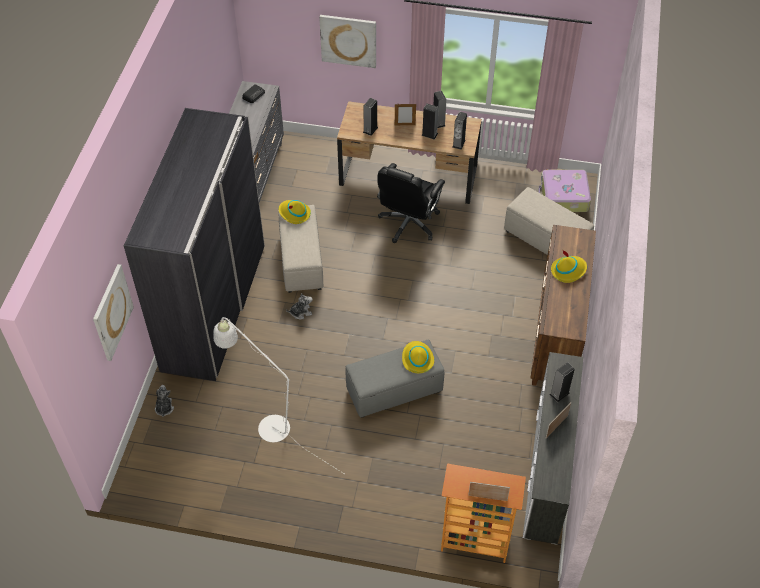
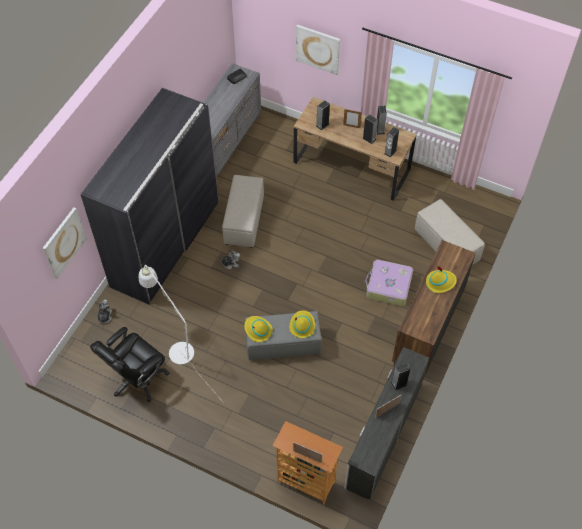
camera: 15 degrees right, 5 degrees up
(294, 213) = (244, 182): yellow hat -> yellow hat (258, 330)
(408, 223) = (339, 207): black office chair -> black office chair (137, 378)
(563, 197) = (474, 211): suitcase -> suitcase (388, 286)

